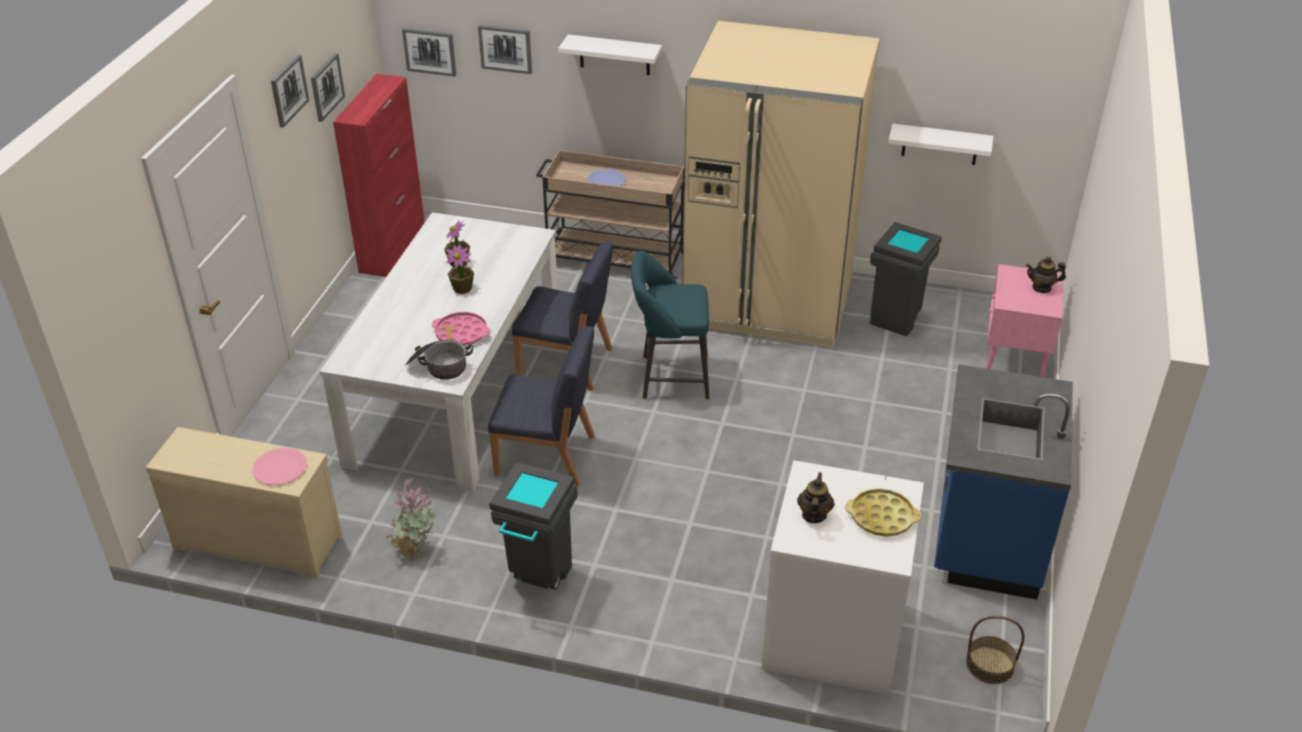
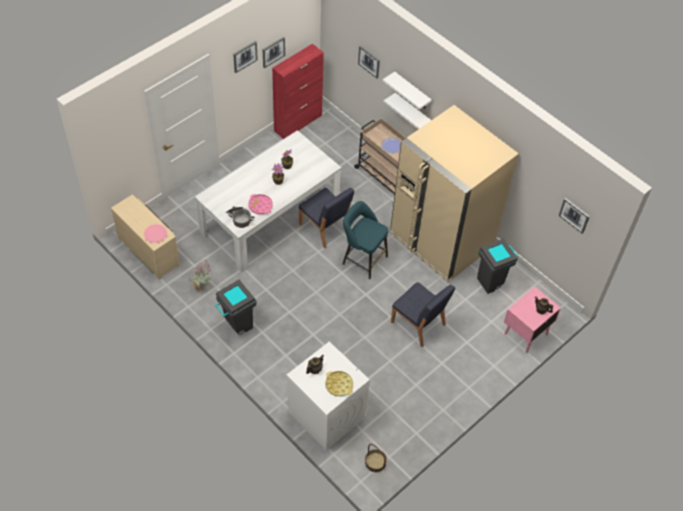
camera: 30 degrees right, 15 degrees up
(430, 51) = (339, 44): picture -> picture (574, 215)
(546, 456) = (281, 271): blue chair -> blue chair (418, 324)
(940, 144) = (539, 213): white shelf -> white shelf (412, 112)
(985, 536) = (427, 409): blue counter -> none

